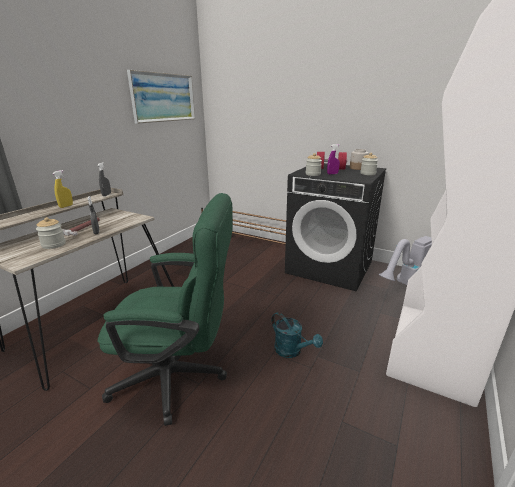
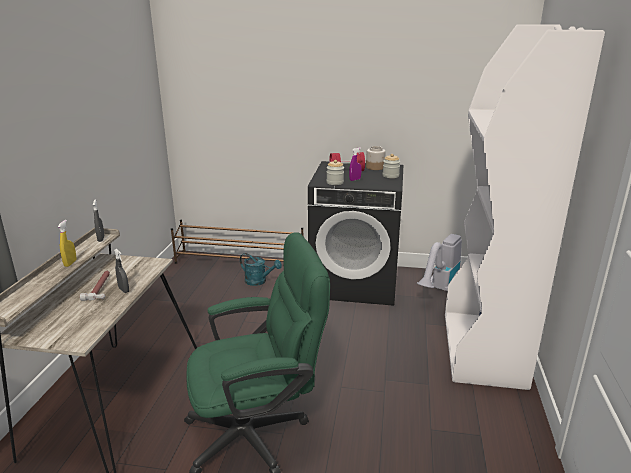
camera: 20 degrees left, 0 degrees up
(54, 245) = (90, 314): jar -> none
(163, 97) = (124, 94): picture -> none
(292, 351) = (358, 380): turquoise watering can -> turquoise watering can (259, 281)

